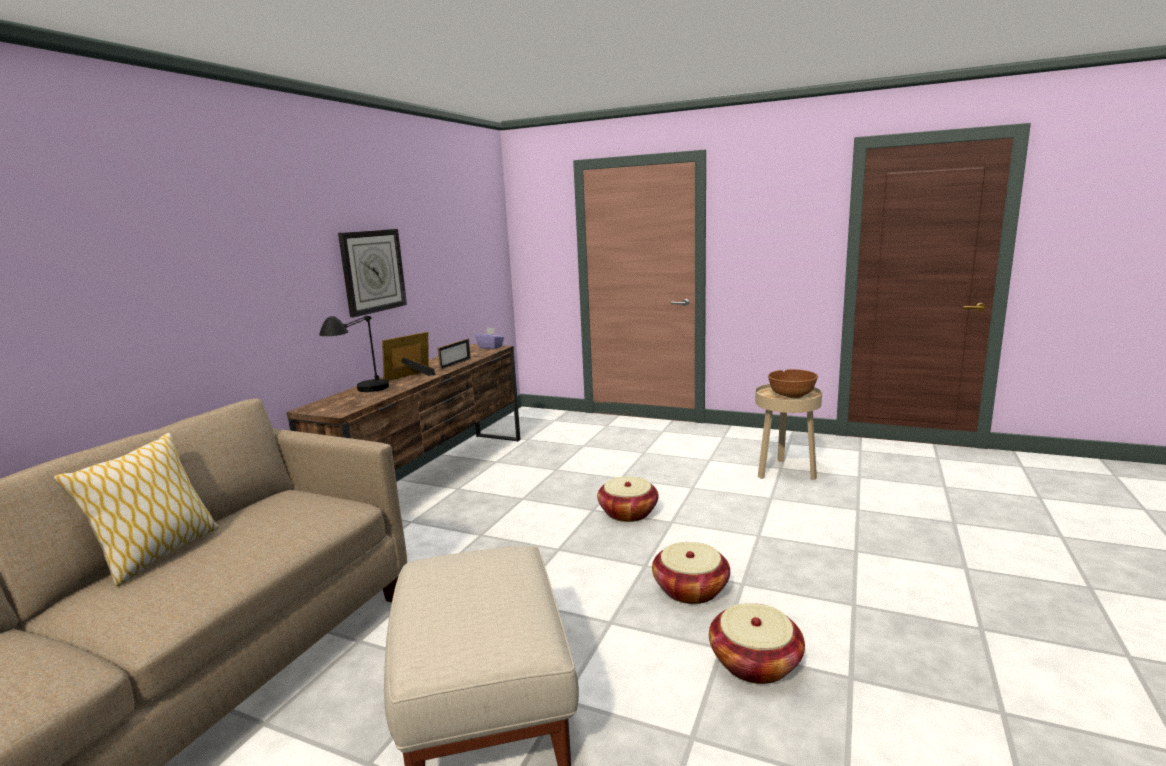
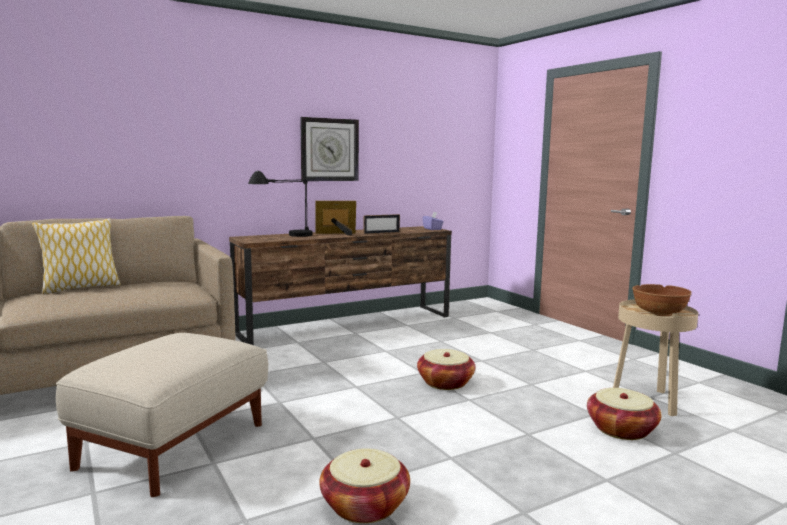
camera: 35 degrees right, 5 degrees down
(690, 589) = (403, 444): basket -> basket (621, 430)

